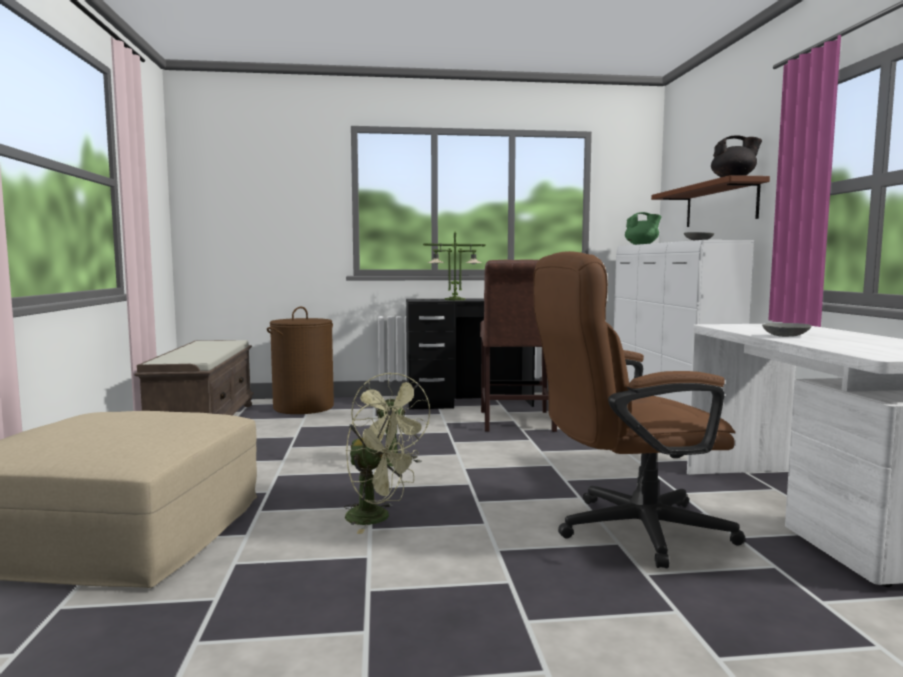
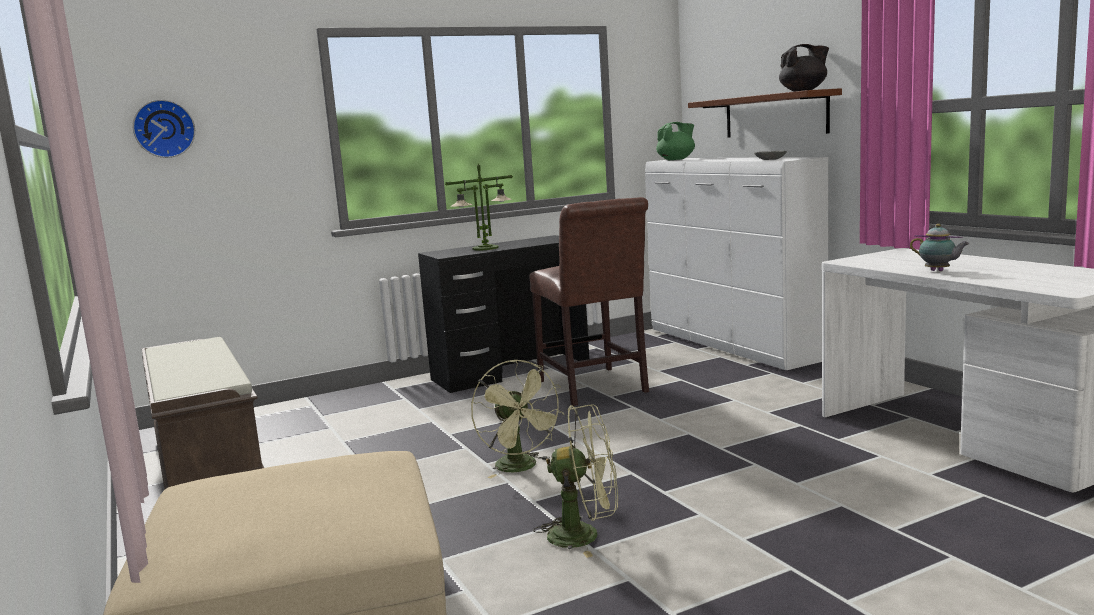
camera: 20 degrees left, 5 degrees up
(236, 192) = (164, 129): none -> wall clock
(303, 407) = (310, 413): brown laundry basket -> none
(627, 530) = (834, 490): brown office chair -> none
(785, 336) = (938, 271): grey bowl -> teapot

